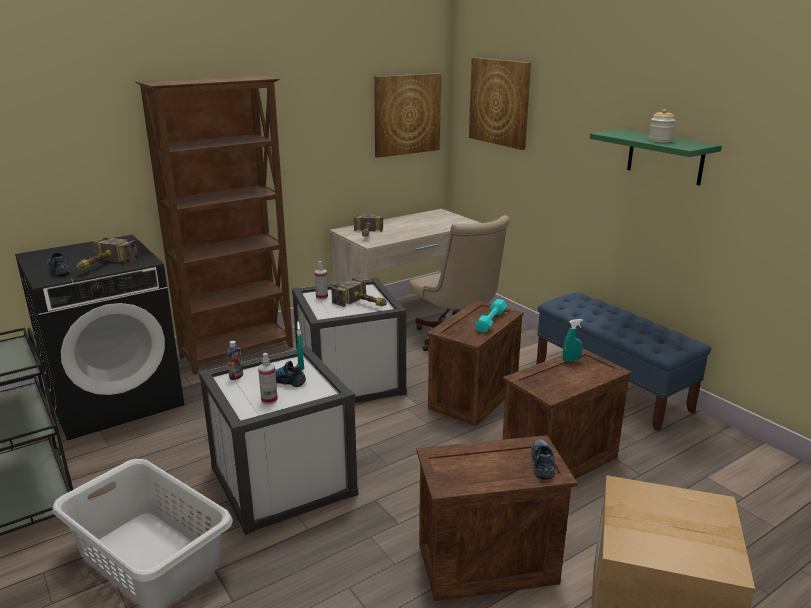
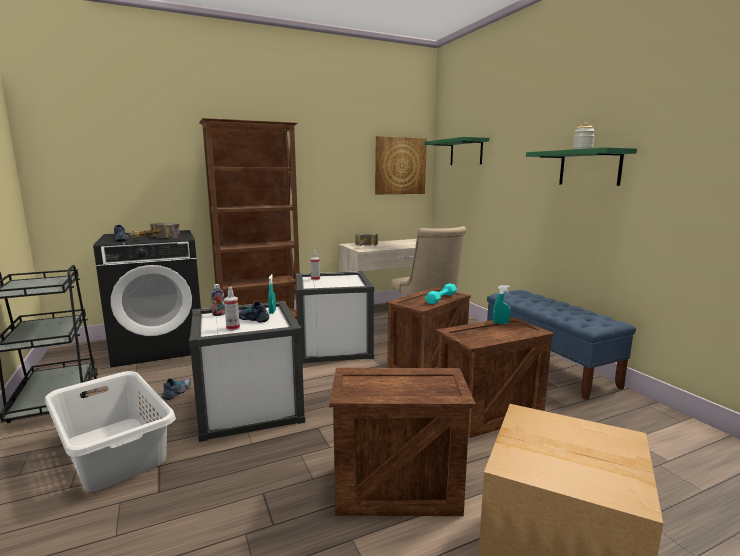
camera: 10 degrees right, 10 degrees down
(364, 304) = (344, 284): hammer -> none
(499, 102) = (466, 152): picture -> green shelf
(543, 463) = (447, 387): shoe -> shoe (178, 392)

